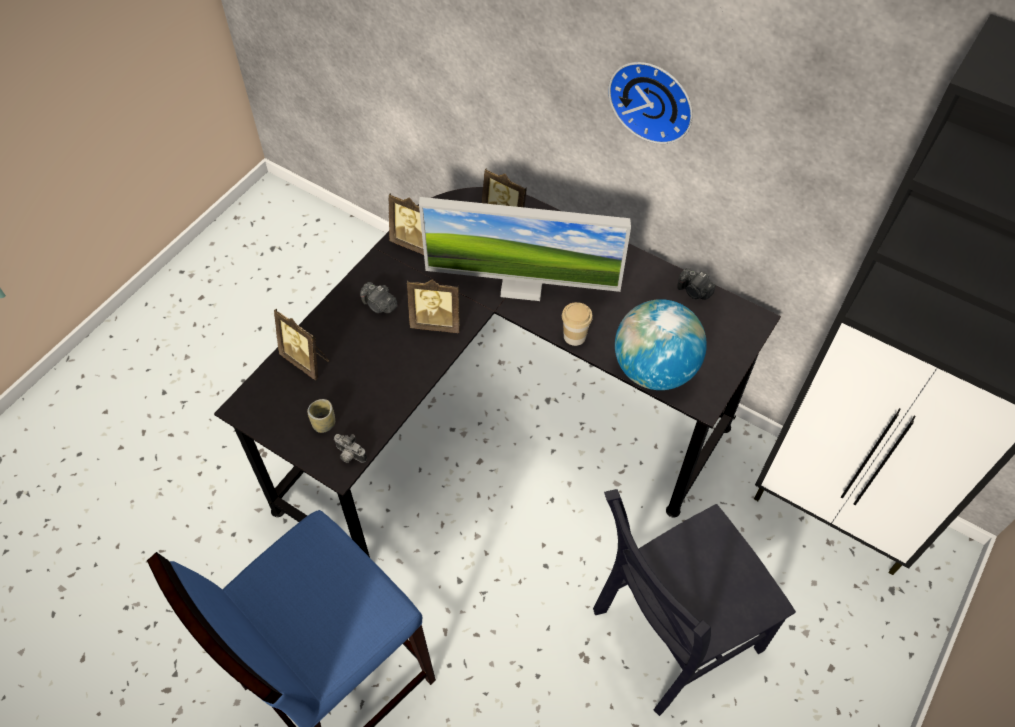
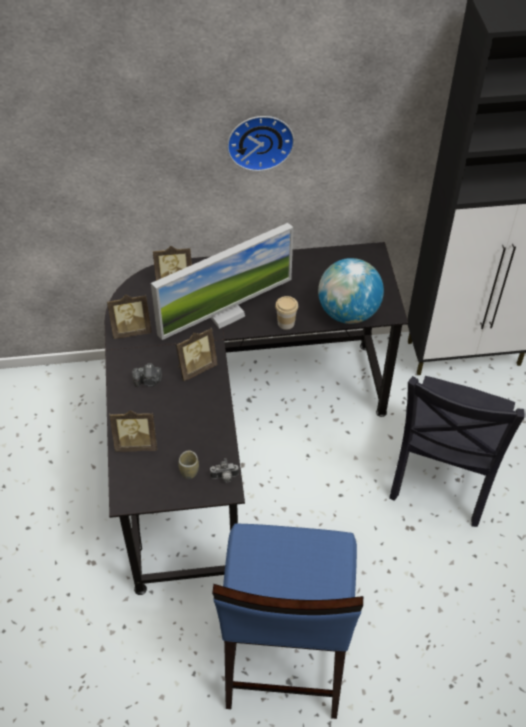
camera: 40 degrees left, 5 degrees down
(694, 291) = (326, 256): camera -> none

